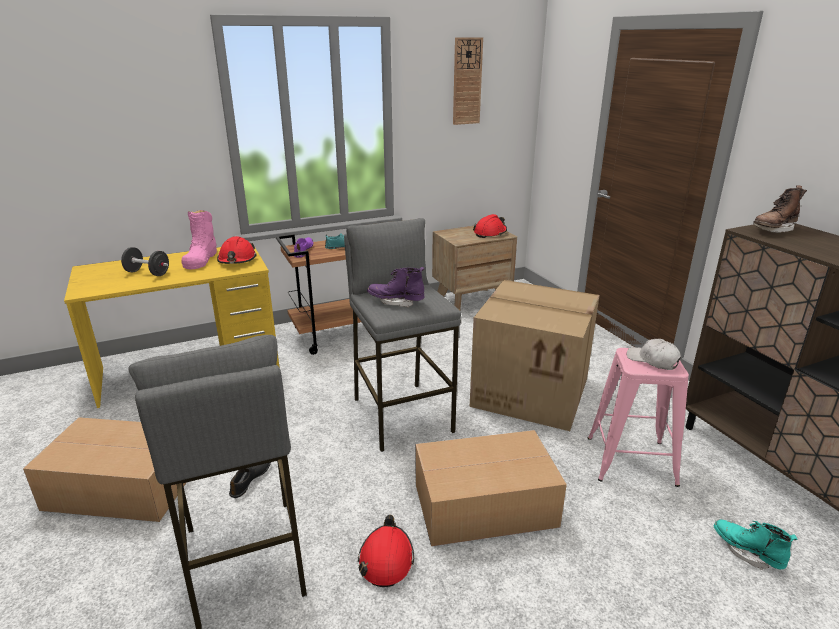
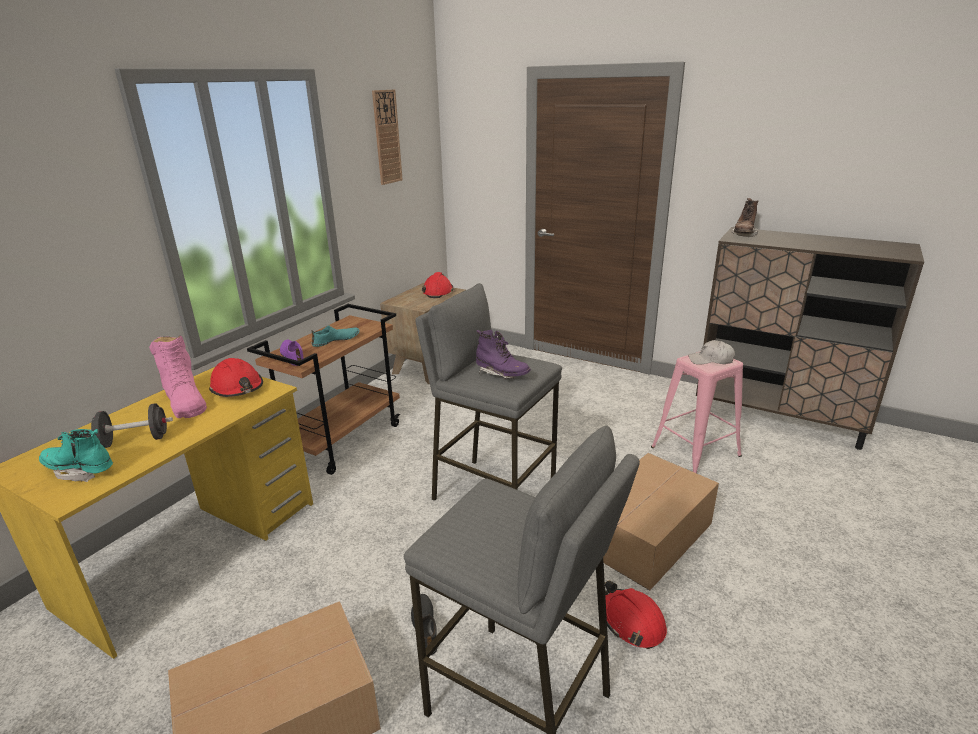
camera: 35 degrees left, 0 degrees up
(396, 302) = (502, 374): purple boot -> purple boot turned 120 degrees counterclockwise
(532, 392) = (572, 428): cardboard box -> none
(747, 552) = (819, 480): turquoise boot -> turquoise boot (80, 471)

